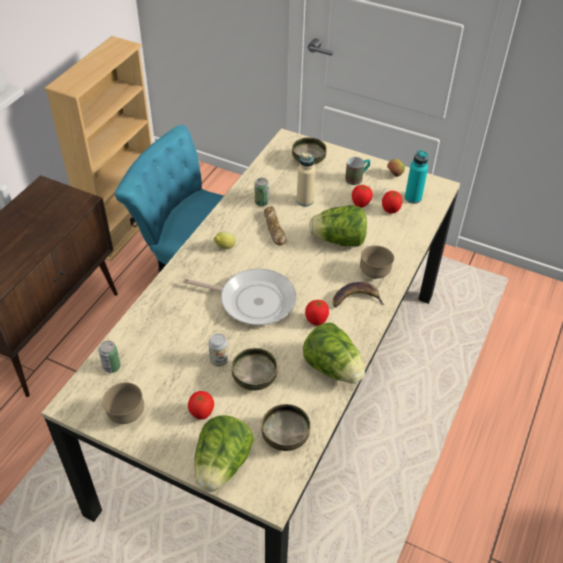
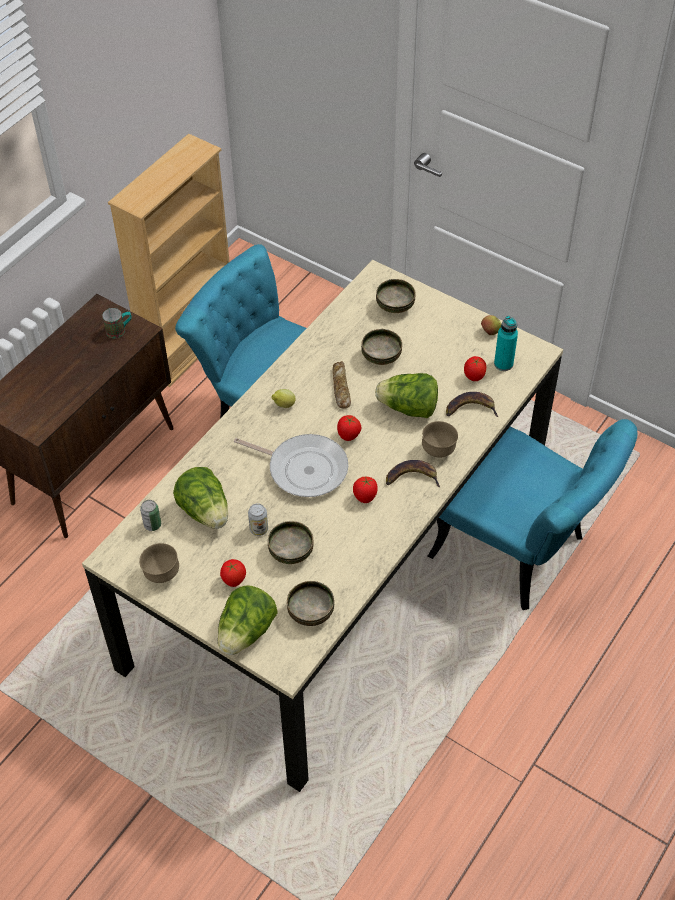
camera: 10 degrees right, 5 degrees up
(261, 202) = (333, 354): can -> none
(305, 201) = (381, 356): beige bottle -> bowl
(333, 368) = (372, 549): lettuce -> lettuce (205, 511)
(357, 178) = (445, 333): mug -> mug (119, 330)
(360, 205) = (442, 367): tomato -> tomato (348, 436)
(394, 236) = (471, 408): none -> banana
(433, 368) = (521, 553): none -> turquoise chair

